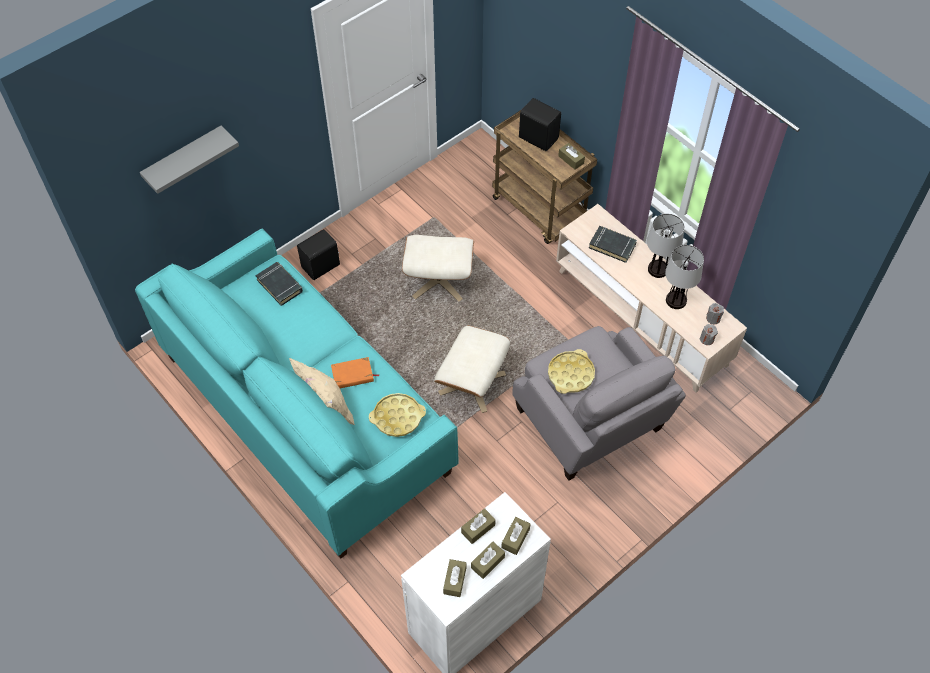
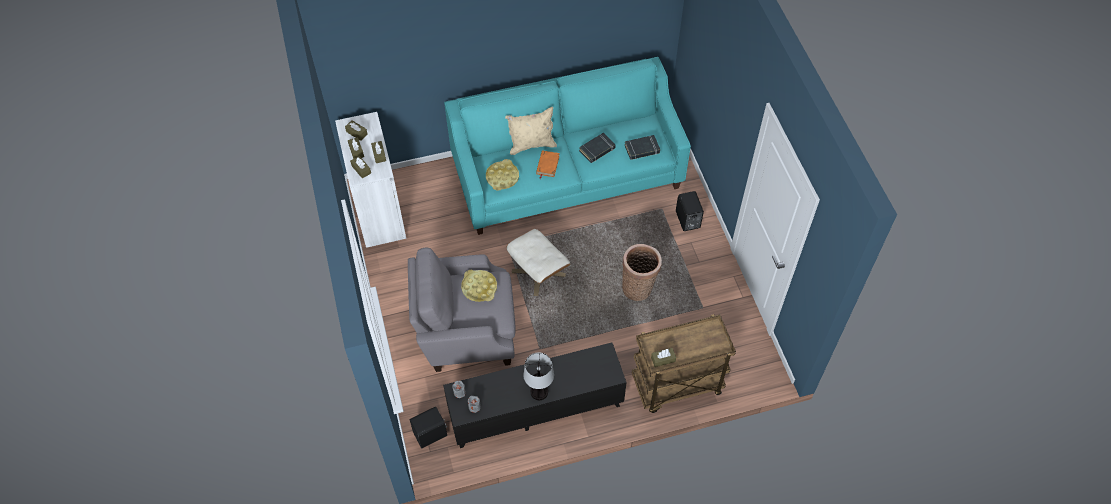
camera: 115 degrees right, 0 degrees up
(184, 160) = (708, 57): grey shelf -> none
(439, 280) = (638, 287): beige ottoman -> basket
(538, 137) = (698, 347): black speaker -> black speaker (431, 435)
(612, 246) = (578, 371): black book -> black book (597, 149)
(641, 317) = (535, 409): beige tv stand -> black tv stand
(675, 300) = (504, 389): table lamp -> none

